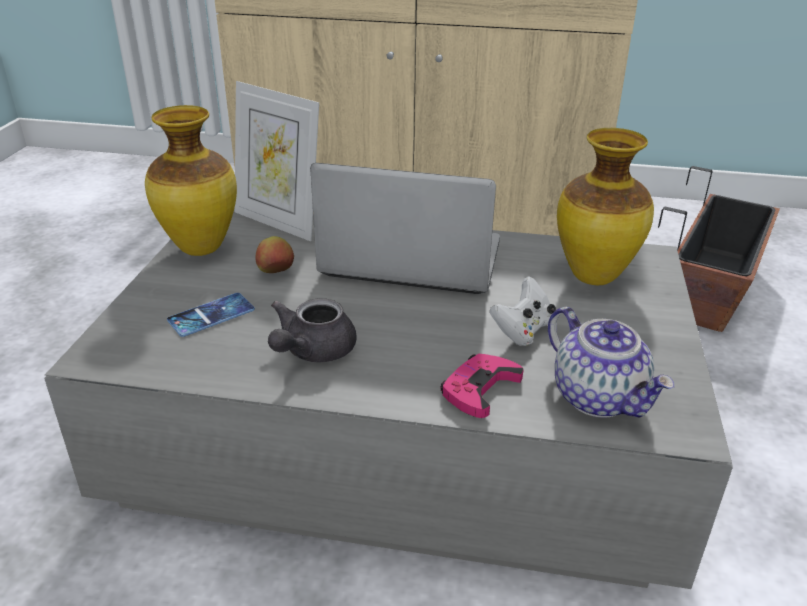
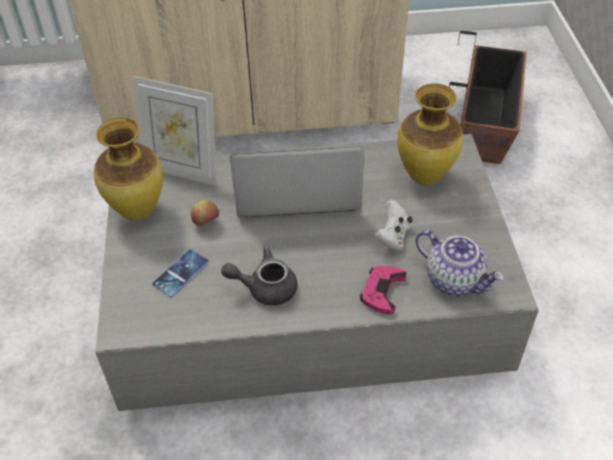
camera: 15 degrees left, 15 degrees up
(312, 351) = (265, 288): grey teapot -> grey teapot turned 75 degrees clockwise

